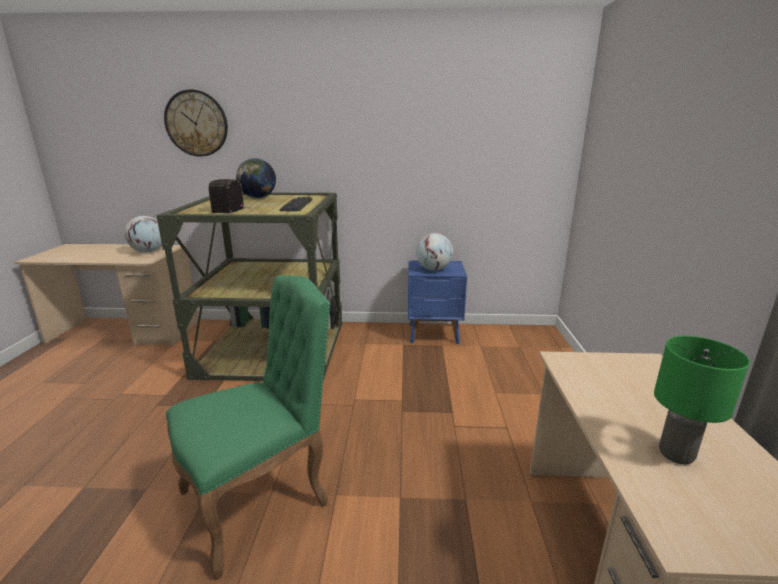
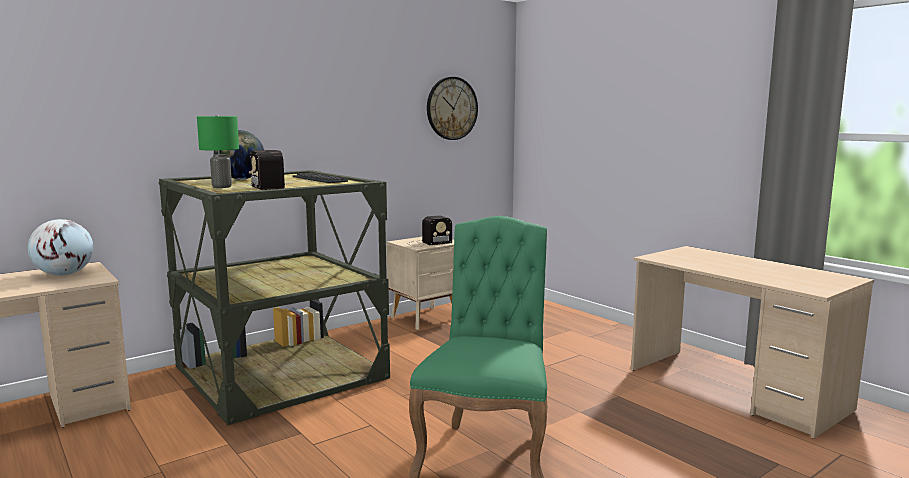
camera: 40 degrees left, 10 degrees down
(196, 123) = (126, 87): wall clock -> wall clock (452, 108)
(434, 269) = (427, 243): globe -> radio
(434, 334) = (426, 318): blue nightstand -> beige nightstand
(674, 455) = (767, 273): green table lamp -> green table lamp (221, 187)

